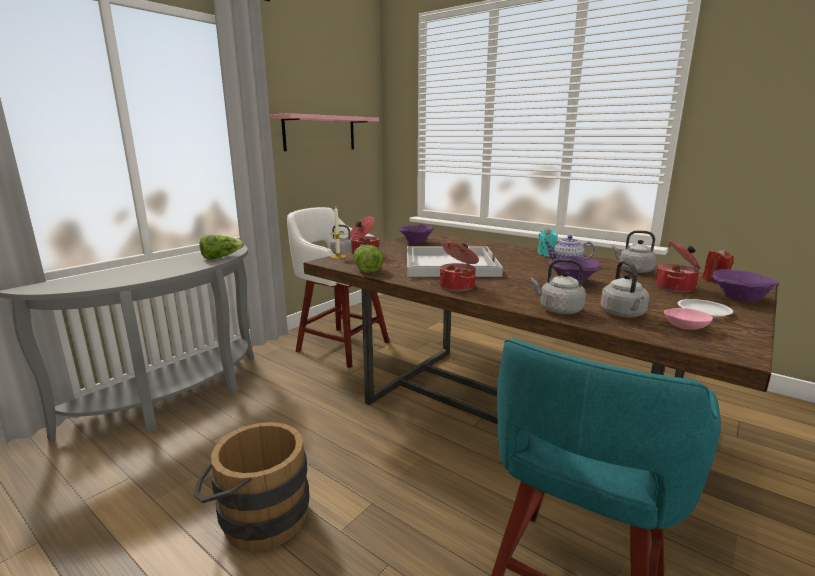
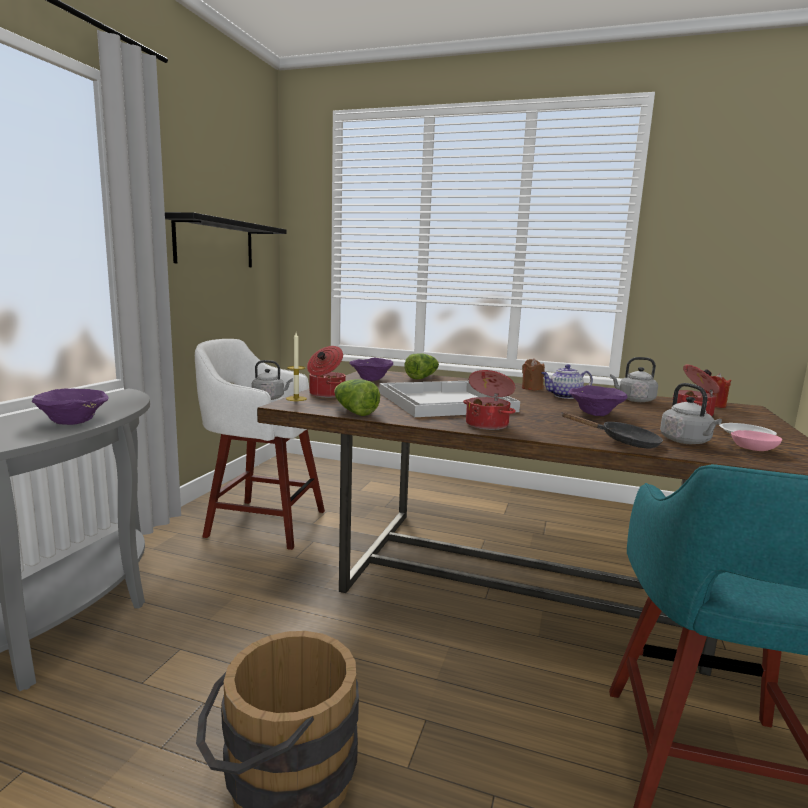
camera: 20 degrees left, 5 degrees down
(221, 257) = (120, 406): lettuce -> lettuce (422, 377)
(320, 133) = (215, 243): pink shelf -> black shelf
(546, 254) = (531, 388): turquoise candle -> brown candle
(558, 310) = (623, 442): grey kettle -> black frying pan
(740, 299) = (757, 421): purple bowl -> purple bowl (74, 422)

